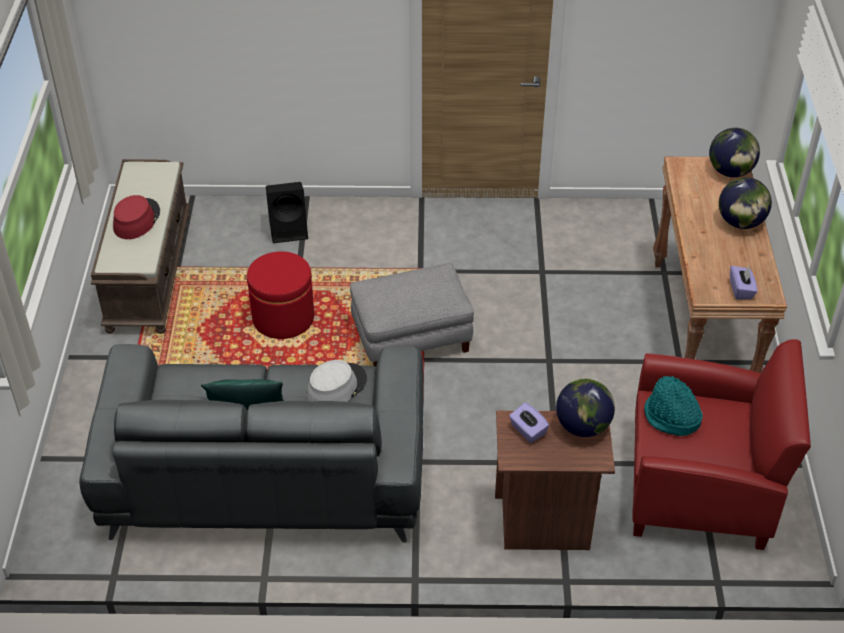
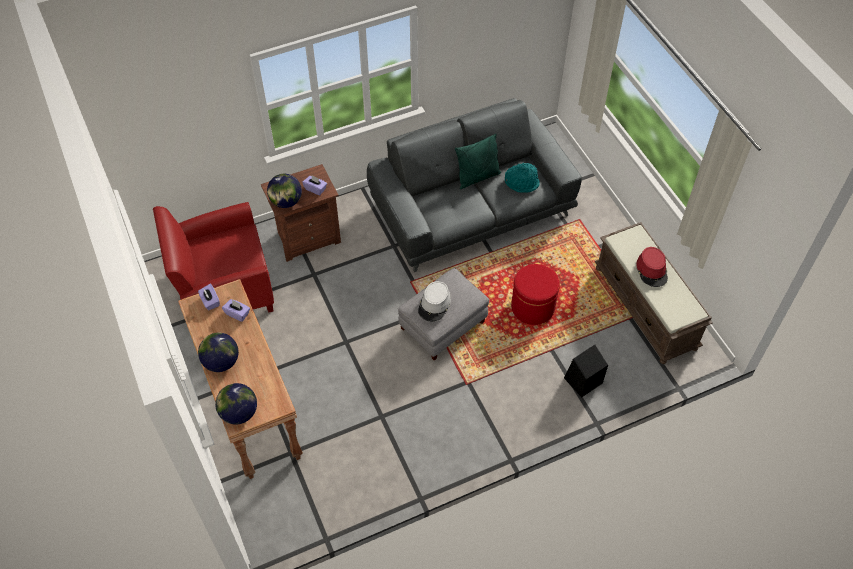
camera: 155 degrees right, 10 degrees up
(336, 386) = (445, 212): grey hat -> grey hat (434, 304)
(671, 418) = (243, 258): turquoise hat -> turquoise hat (522, 182)
(706, 265) = (237, 314): none -> purple tissue box

